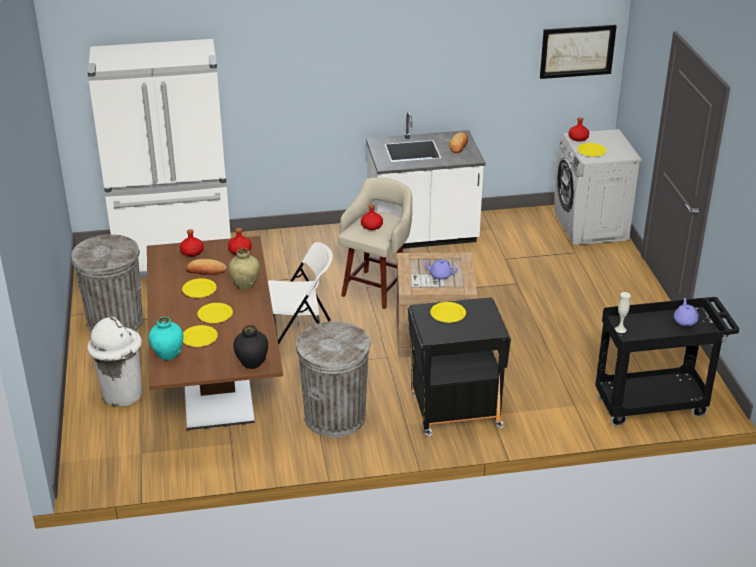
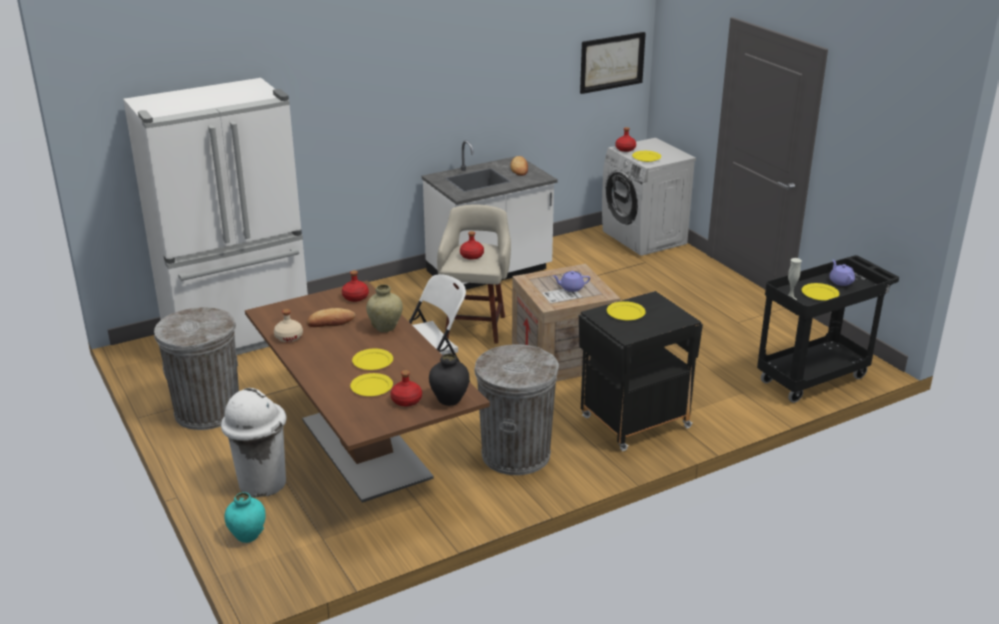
camera: 20 degrees left, 5 degrees down
(164, 278) = (289, 337): none -> beige bottle
(168, 355) = (347, 410): turquoise vase -> turquoise vase (247, 536)
(192, 252) = (302, 307): red bottle -> red bottle (406, 400)
(199, 290) = (337, 341): yellow plate -> yellow plate (820, 293)

